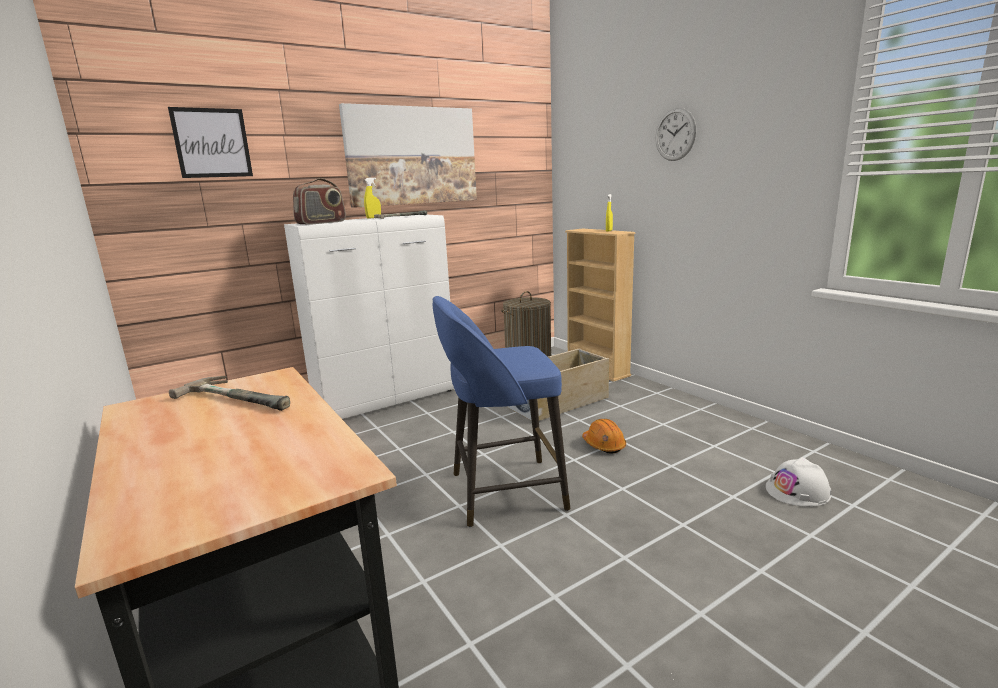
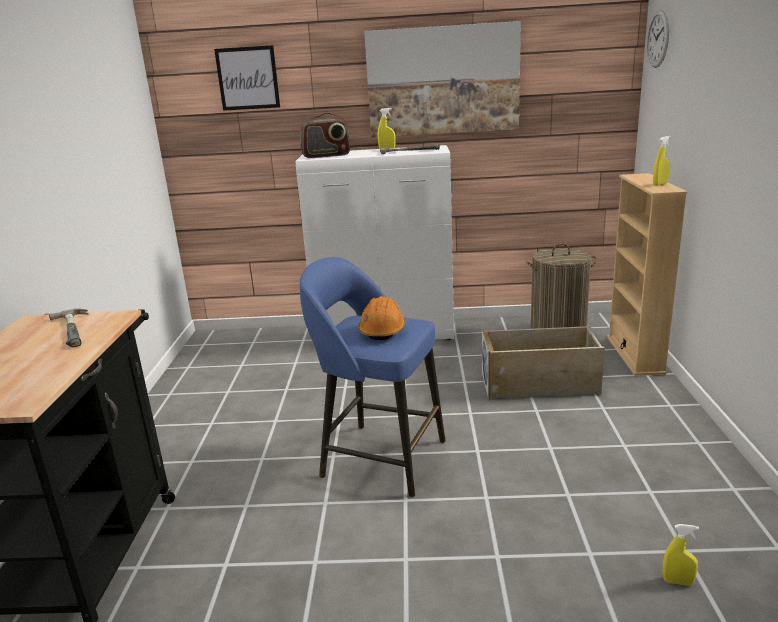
camera: 35 degrees right, 5 degrees up
(604, 445) = (526, 446): orange hard hat -> orange hard hat (382, 330)
(675, 134) = (738, 66): wall clock -> wall clock (658, 39)
(797, 491) = (677, 582): white hard hat -> yellow spray bottle

